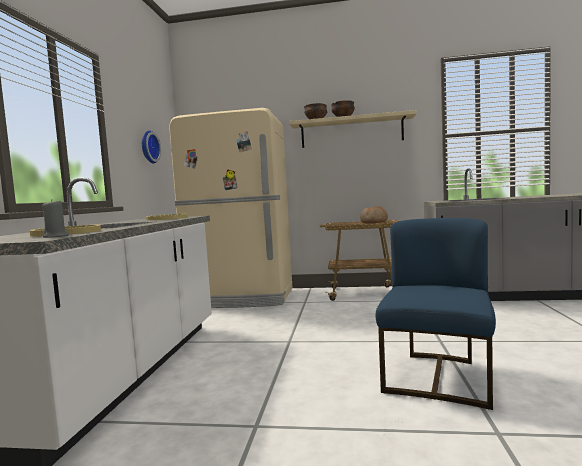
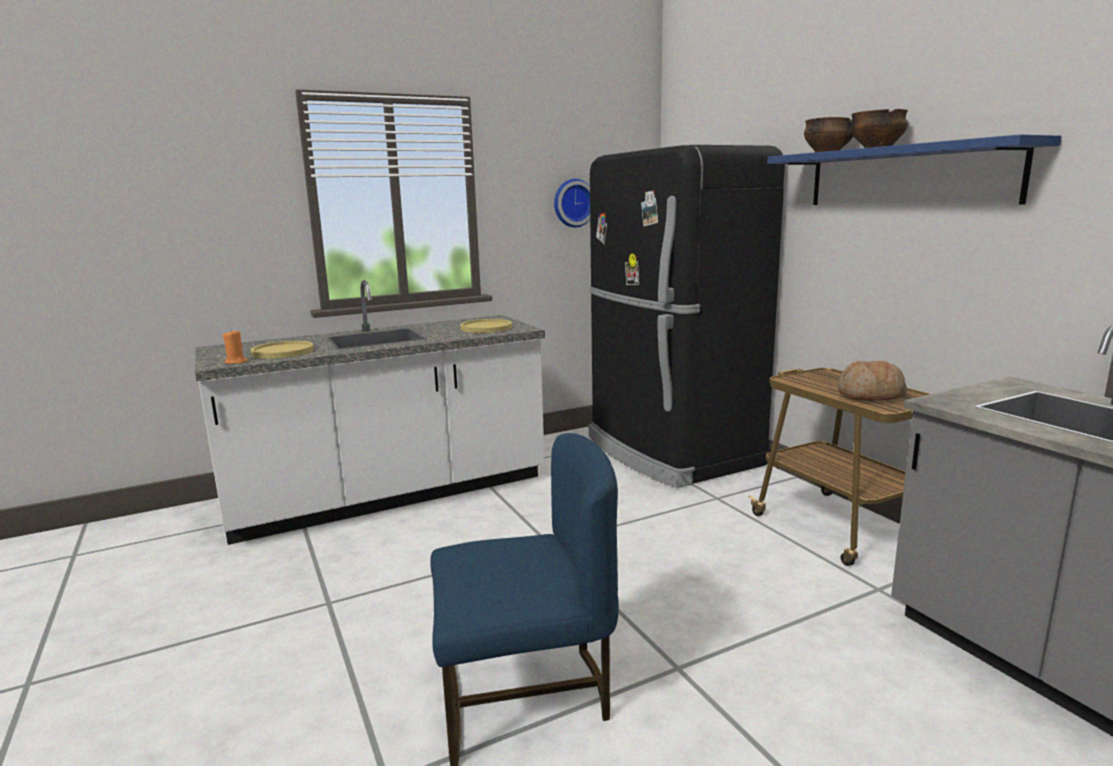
camera: 55 degrees right, 10 degrees up
(56, 236) = (236, 362): grey candle -> orange candle
(240, 298) = (669, 452): beige fridge -> black fridge
(351, 132) = (907, 176): beige shelf -> blue shelf

